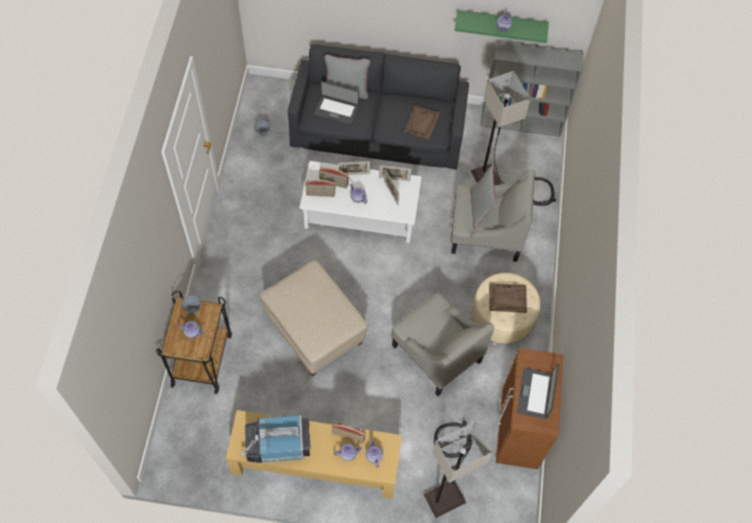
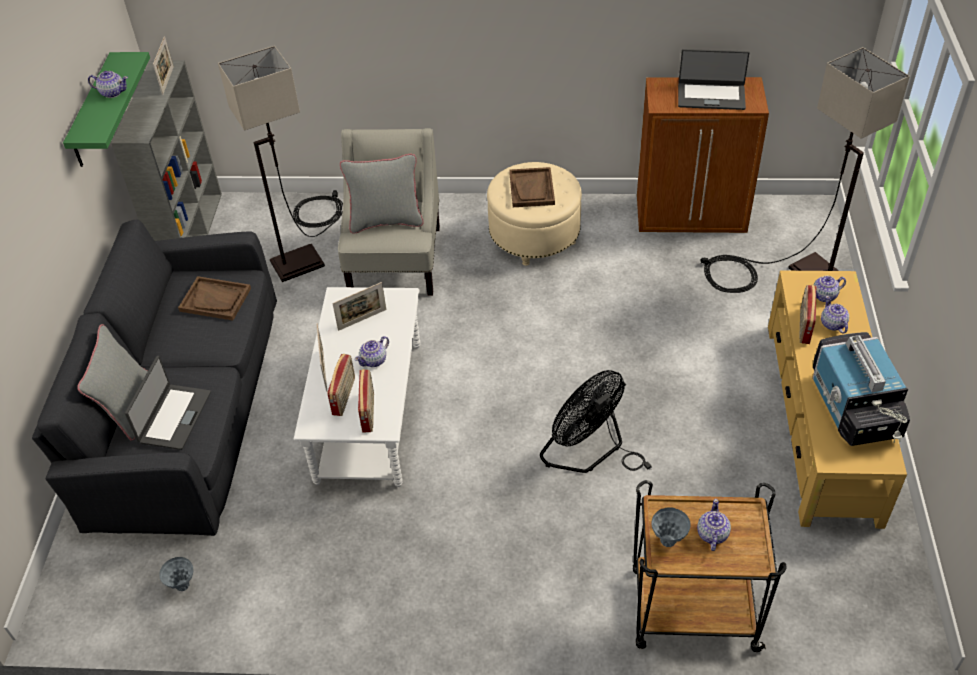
camera: 90 degrees left, 15 degrees down
(314, 329) = (596, 449): beige ottoman -> black fan
(394, 179) = (333, 318): picture frame -> picture frame (168, 80)
(435, 354) = (604, 300): grey armchair -> none

